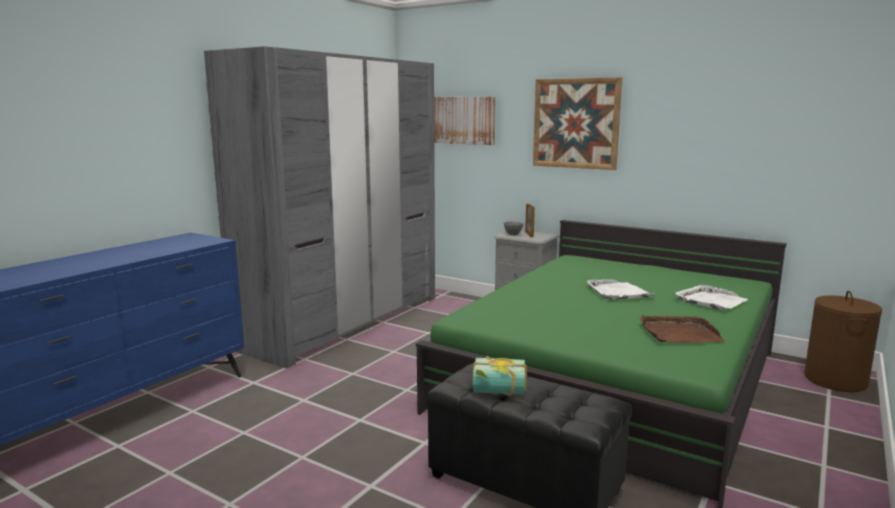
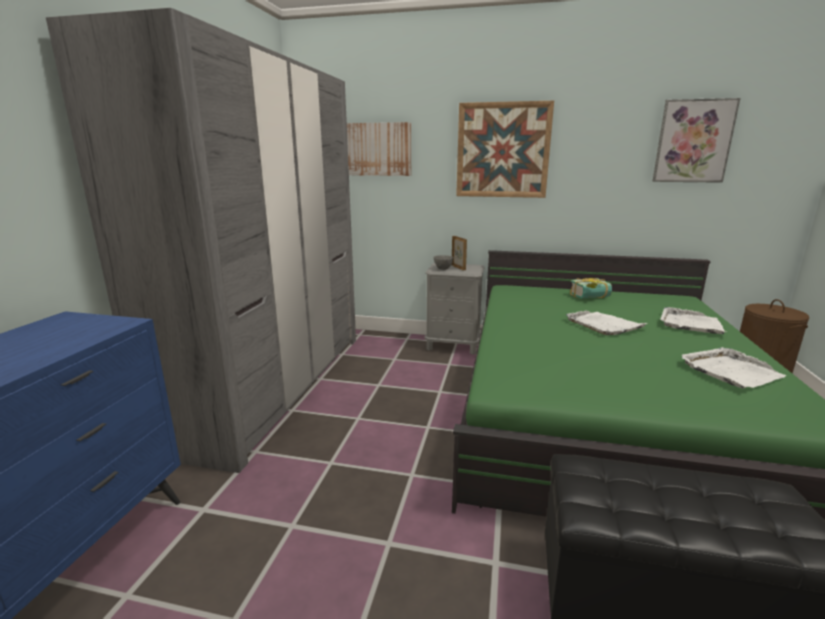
camera: 20 degrees left, 5 degrees up
(498, 392) = (657, 509): book -> book (591, 298)
(679, 333) = (730, 371): brown tray -> white tray
(763, 118) = (693, 141): none -> picture

